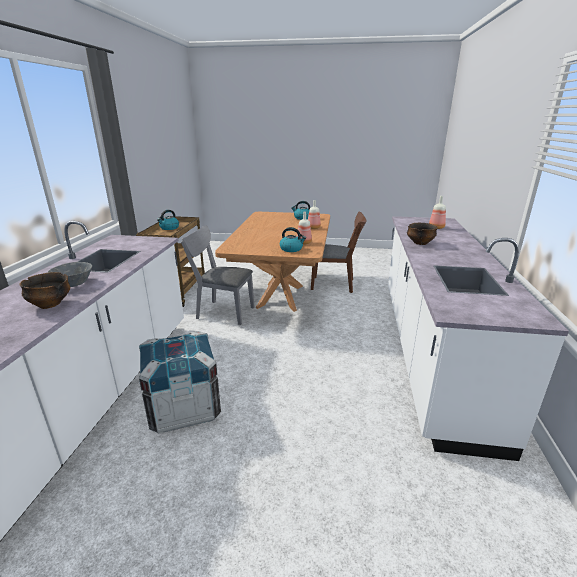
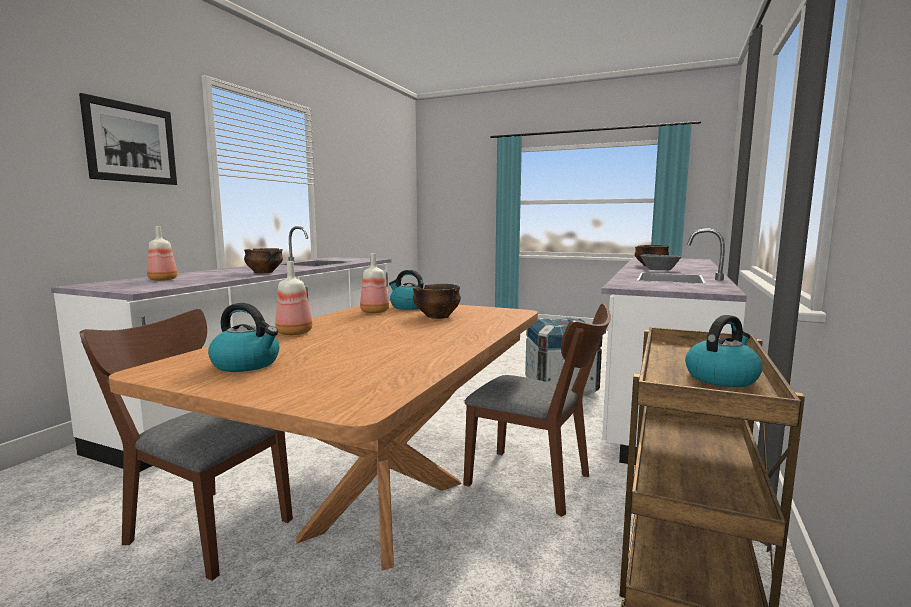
camera: 165 degrees left, 15 degrees down
(221, 312) = (537, 483): grey chair -> brown chair
(267, 241) = (437, 317): none -> bowl
(511, 140) = (131, 143): none -> picture

